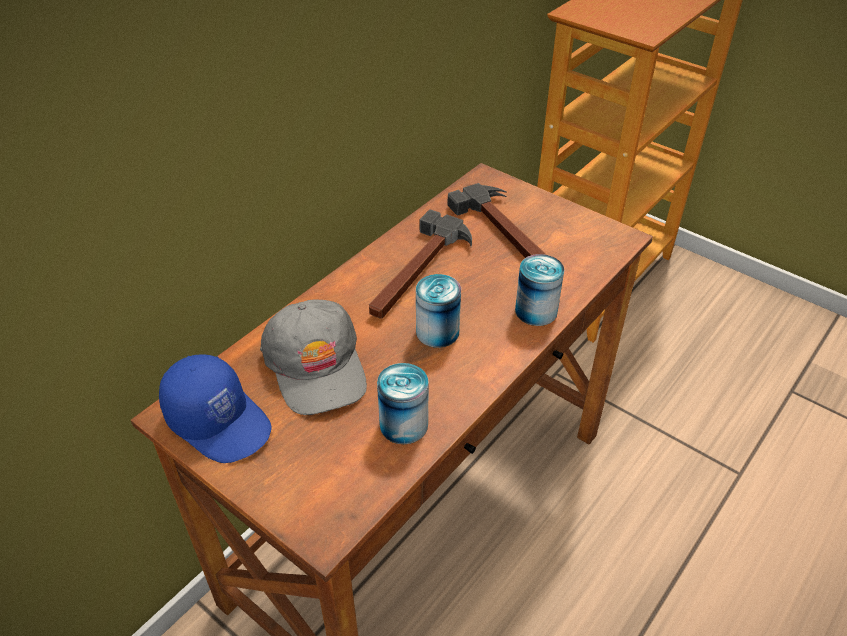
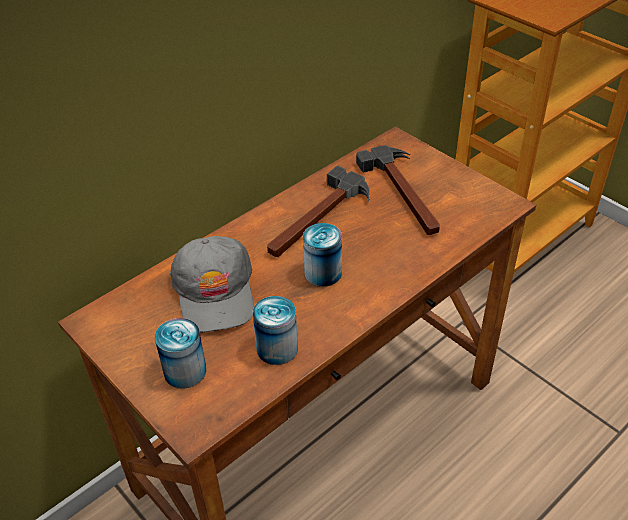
camera: 10 degrees right, 0 degrees up
(220, 421) = (128, 329): blue cap -> none
(536, 311) = (413, 262): can -> can (185, 371)

